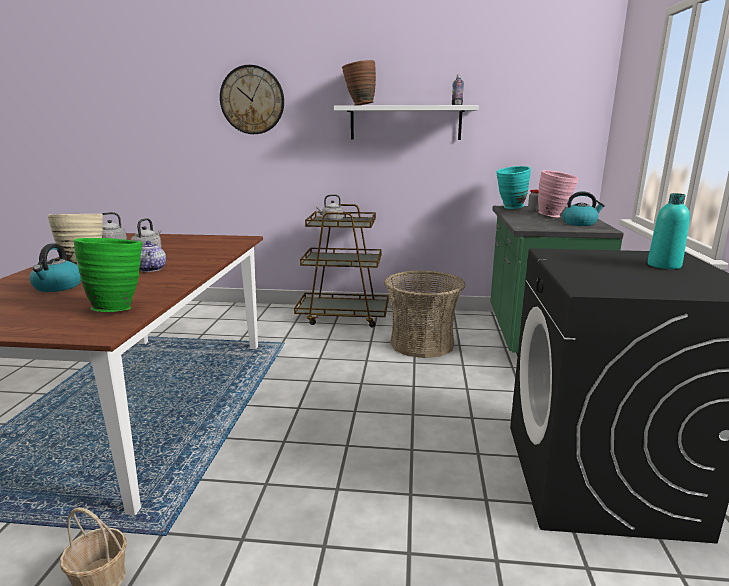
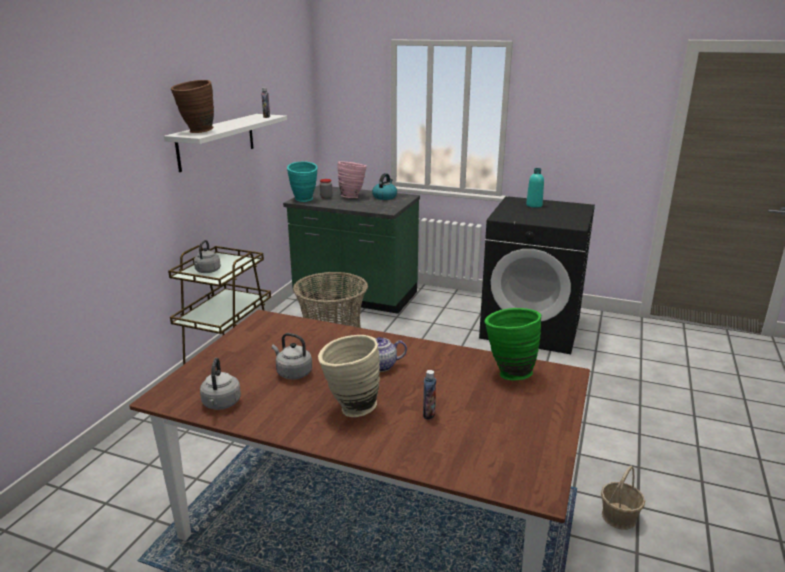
camera: 75 degrees left, 5 degrees up
(58, 287) = (429, 414): kettle -> bottle
(252, 100) = (71, 147): wall clock -> none

